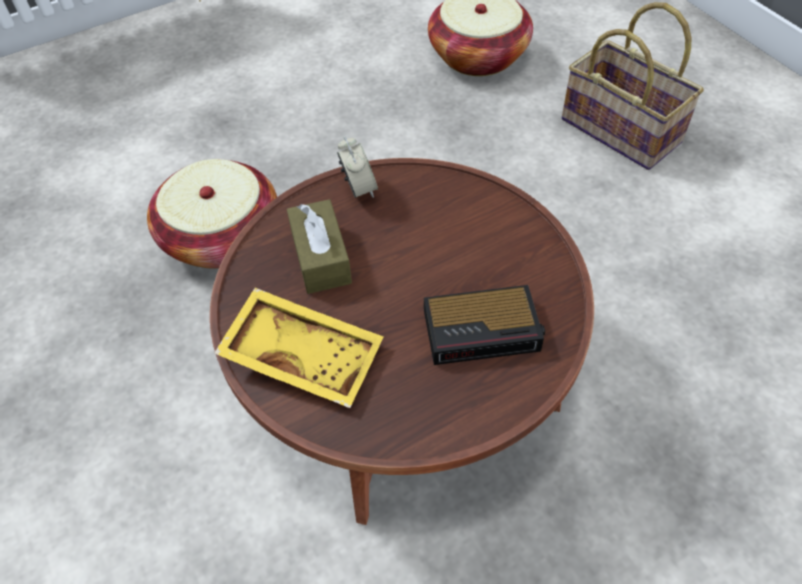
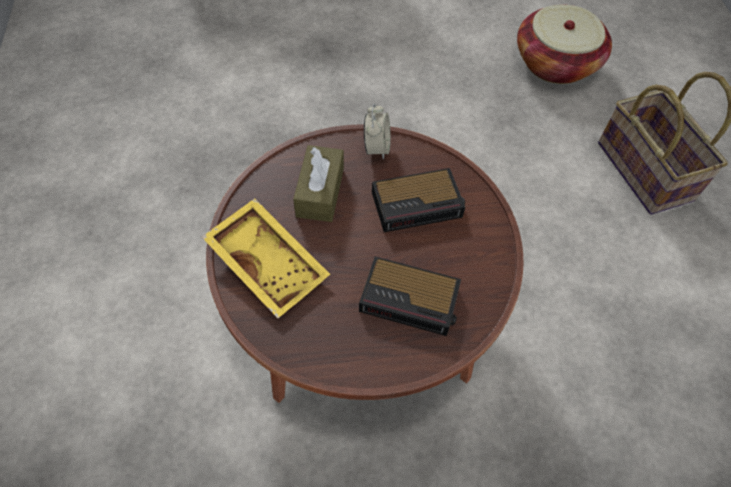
camera: 20 degrees right, 5 degrees up
(222, 236) = (283, 141): basket -> none
(436, 230) = (418, 204): none -> alarm clock

